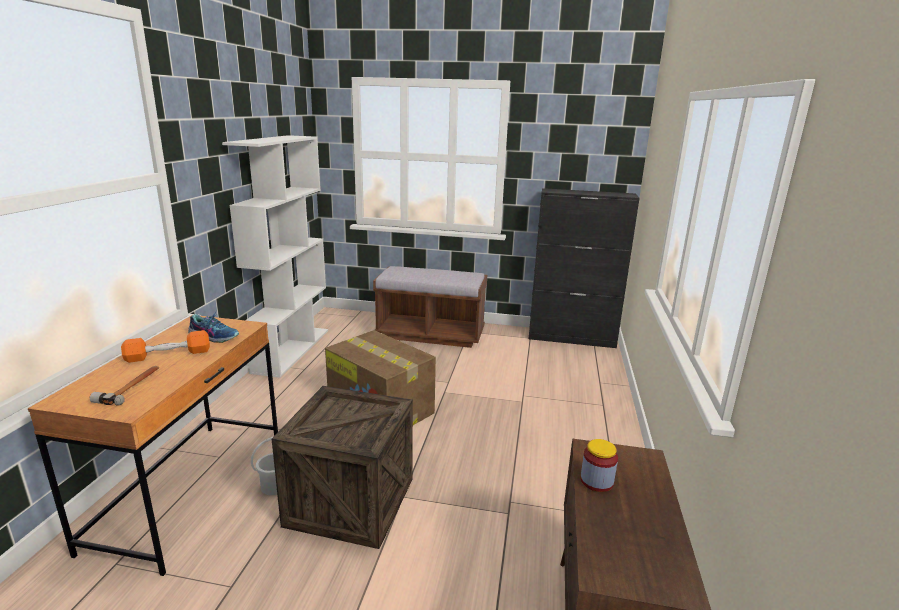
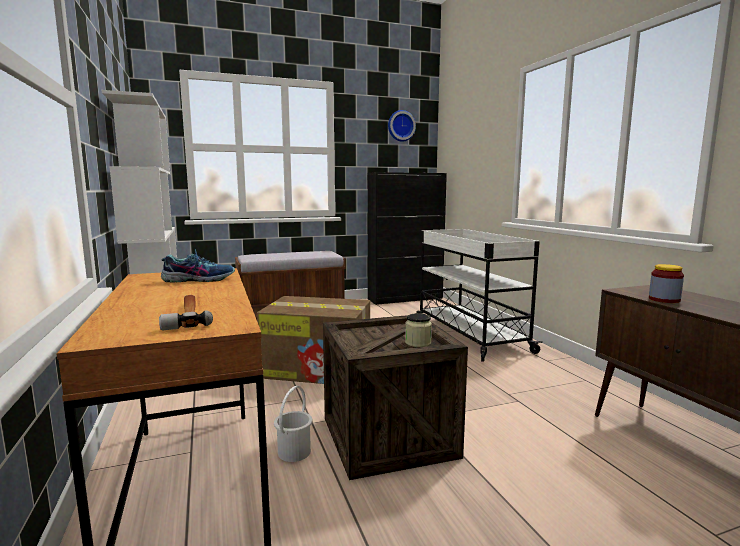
camera: 30 degrees left, 10 degrees down
(168, 355) = (173, 294): orange dumbbell -> none
(358, 436) = (418, 343): none -> jar
(574, 411) = (468, 334): none -> white cart
(593, 131) = (400, 126): none -> wall clock

